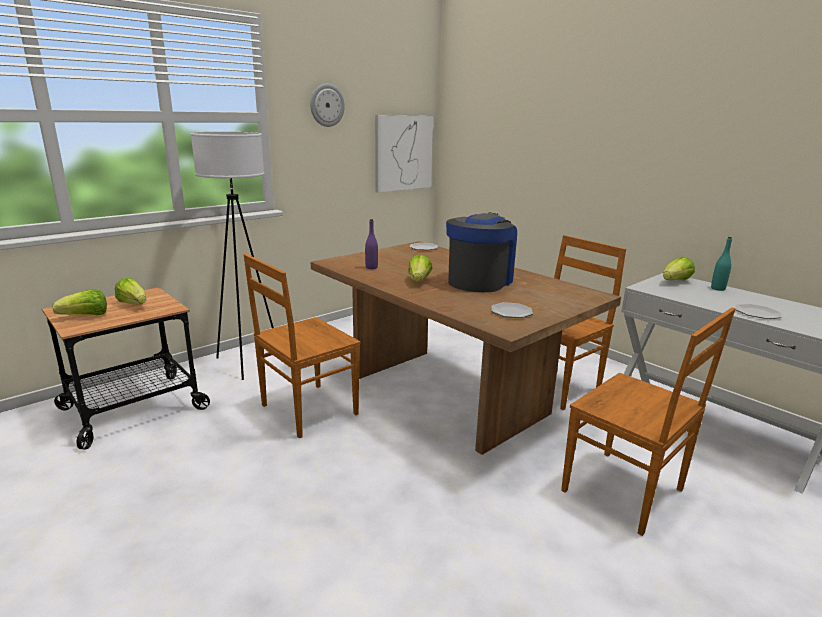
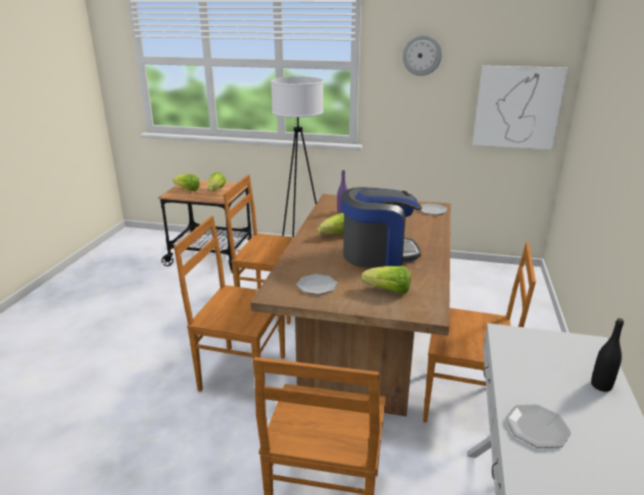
camera: 55 degrees right, 5 degrees up
(404, 472) = (240, 372): none -> brown chair
(675, 282) = (572, 350): lettuce -> lettuce (388, 291)
(718, 289) = (601, 385): turquoise bottle -> black bottle

